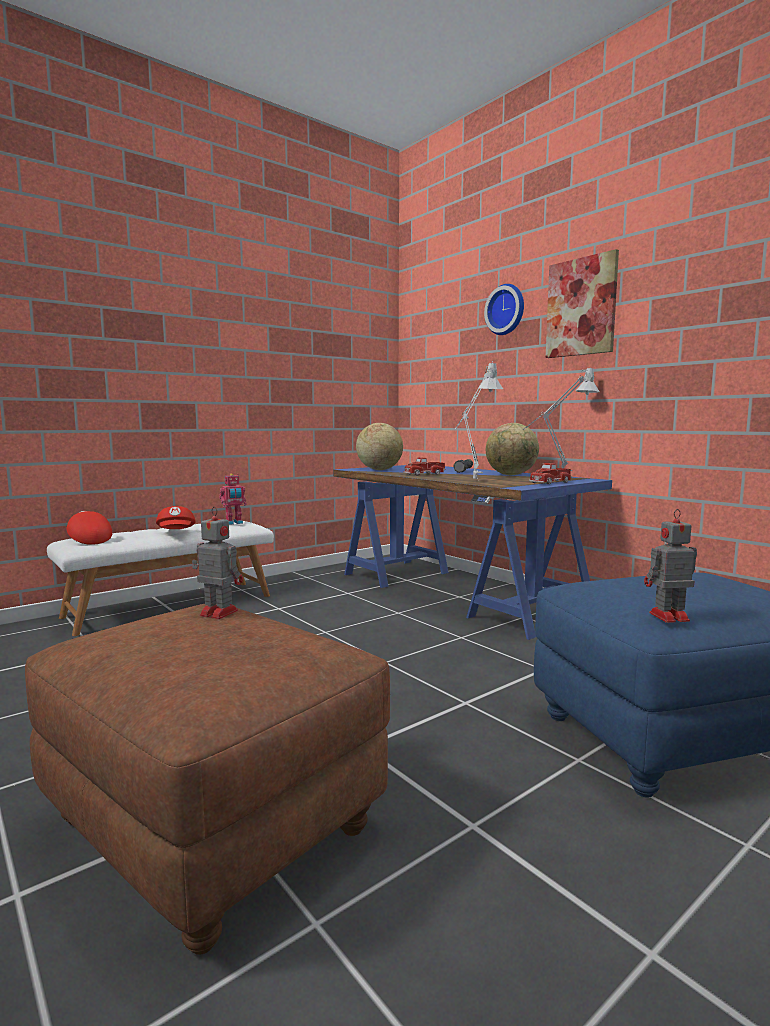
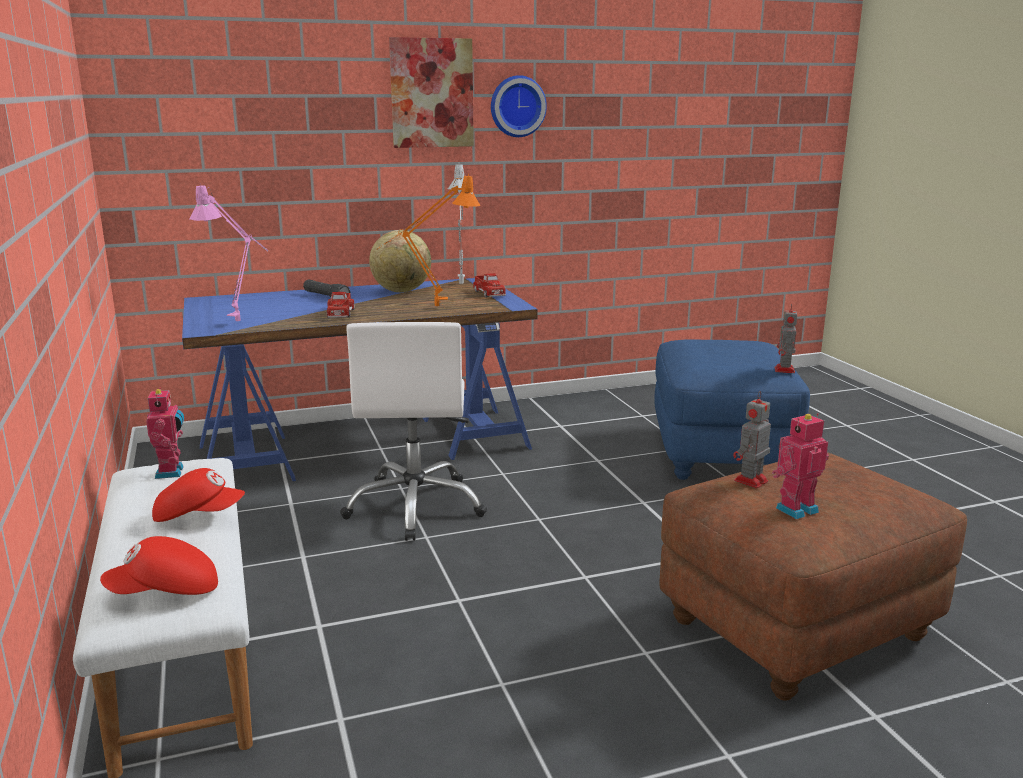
camera: 70 degrees left, 10 degrees up
(141, 630) = (794, 509): none -> toy robot
(371, 621) = (416, 506): none -> white office chair
(379, 470) = (242, 321): globe -> pink table lamp
(472, 480) = (430, 308): grey table lamp -> orange table lamp
(507, 310) = (324, 80): wall clock -> wall clock (516, 106)

